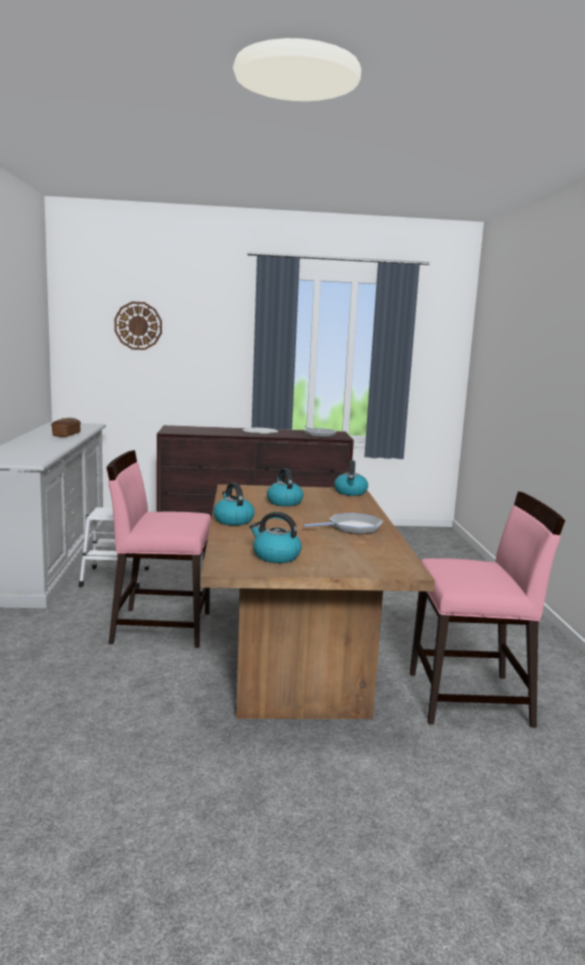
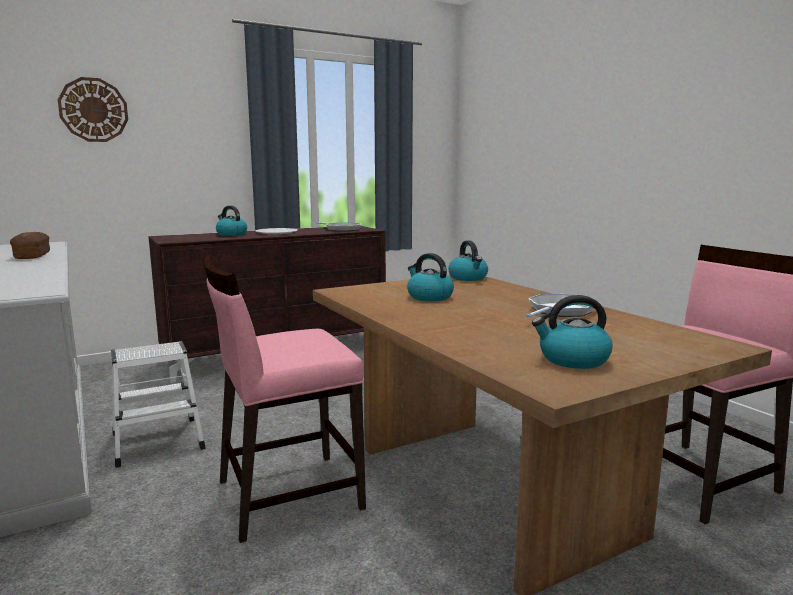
camera: 25 degrees left, 0 degrees up
(233, 520) = (423, 326): kettle -> kettle (231, 234)

